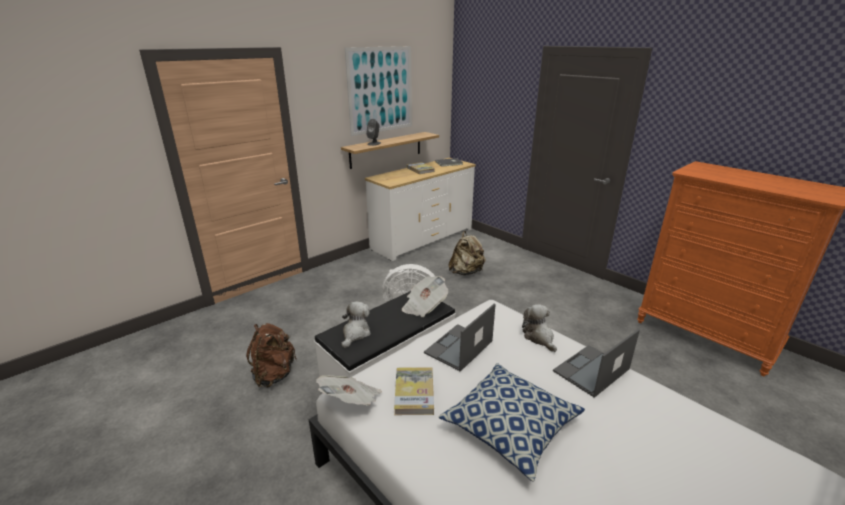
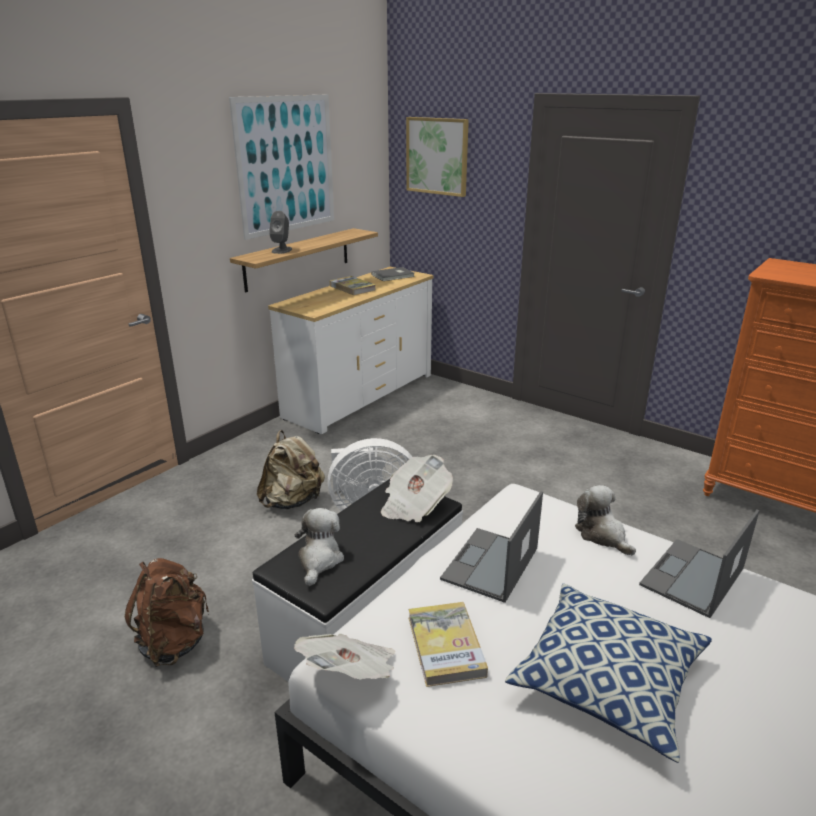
camera: 10 degrees left, 0 degrees up
(466, 272) = (440, 442): beige backpack -> beige backpack (292, 501)
(481, 86) = (437, 156): none -> picture

